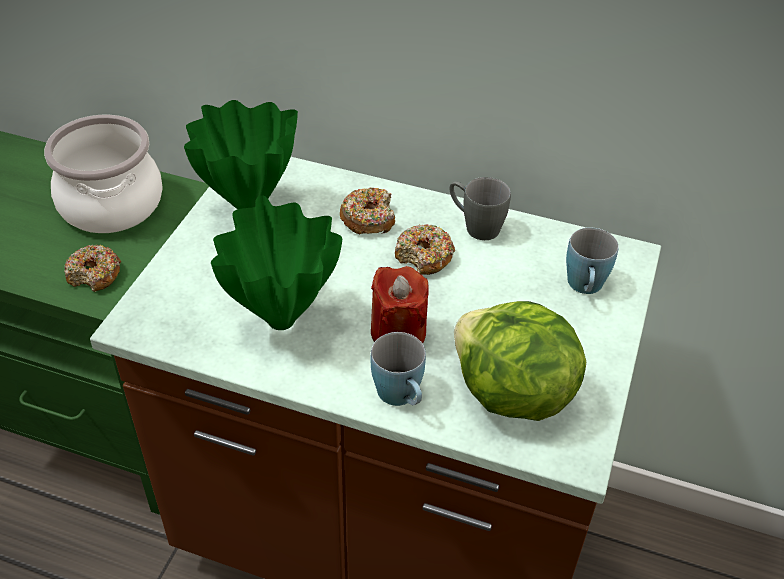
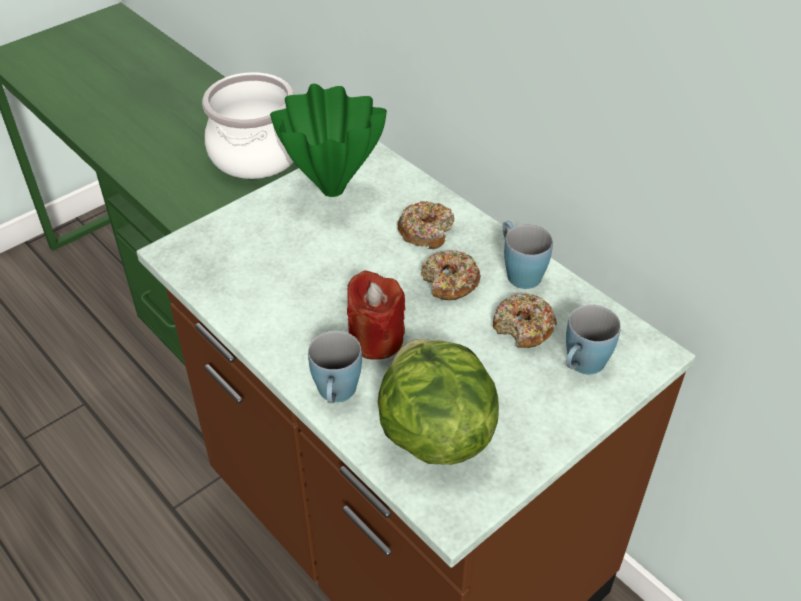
camera: 30 degrees right, 0 degrees up
(95, 275) = (204, 207): donut -> donut (523, 328)
(281, 322) = (286, 293): green vase -> none
(475, 226) = (518, 271): grey mug -> blue mug

